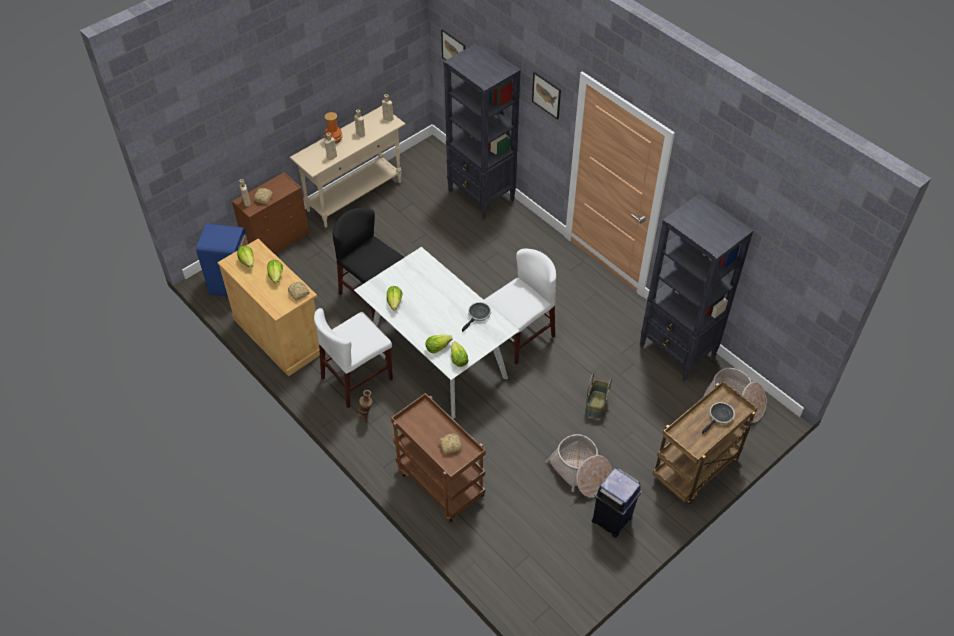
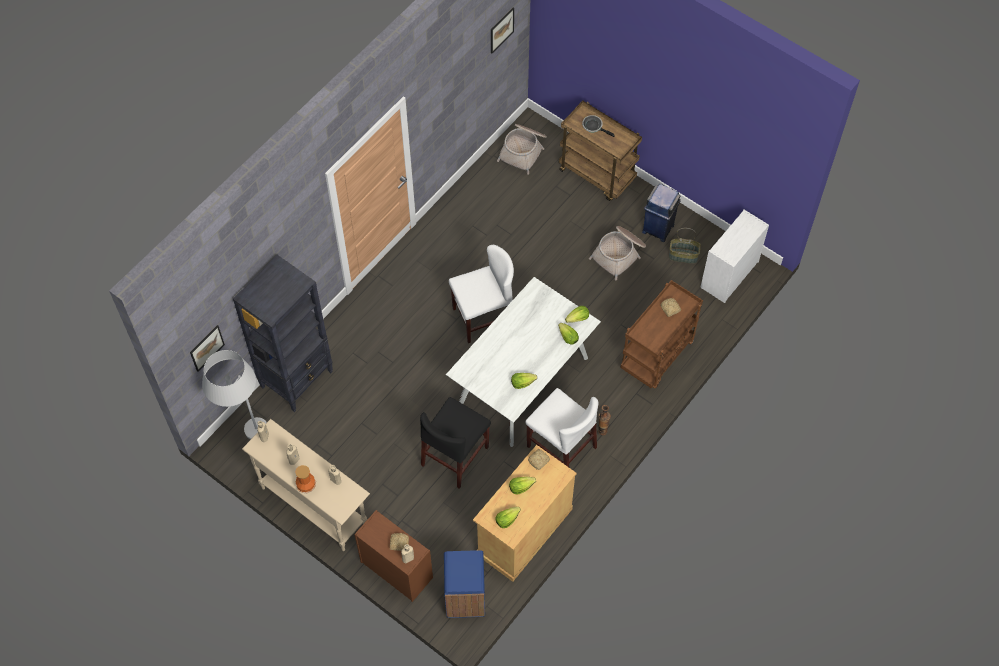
camera: 100 degrees left, 10 degrees up
(429, 162) = (248, 440): none -> white floor lamp
(478, 315) = (523, 311): frying pan -> none
(520, 337) = (484, 317): white chair -> white chair turned 120 degrees clockwise
(534, 584) = (729, 275): none -> white dresser
(546, 95) = (303, 233): picture -> picture (501, 30)
(596, 405) = (548, 249): basket -> basket (683, 255)
(677, 351) = (476, 192): black bookcase -> none

